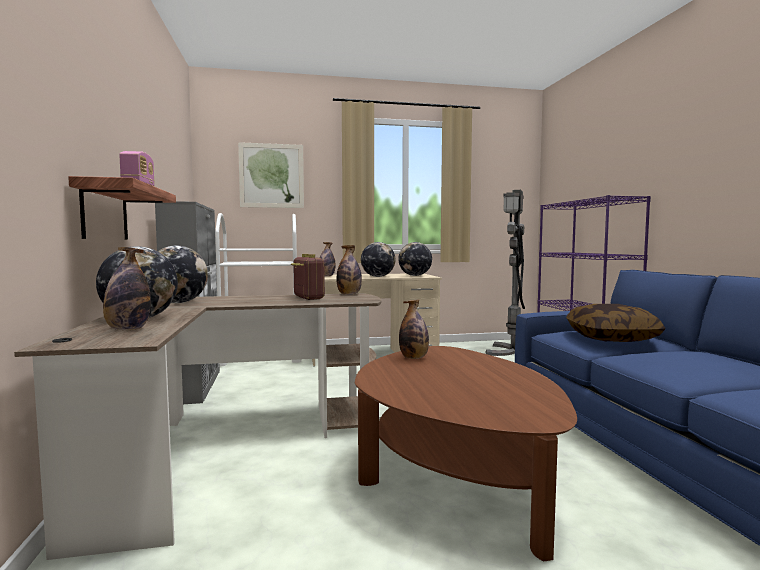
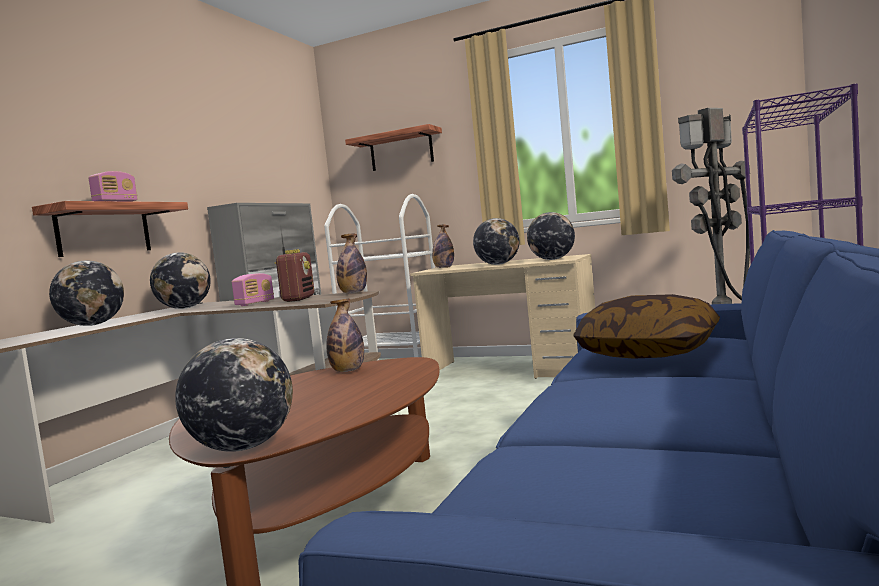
camera: 35 degrees right, 0 degrees up
(128, 329) = (43, 335): bottle -> none
(270, 300) = (255, 303): none -> radio
(271, 176) = (401, 150): picture -> shelf
(541, 418) = (242, 448): none -> globe

